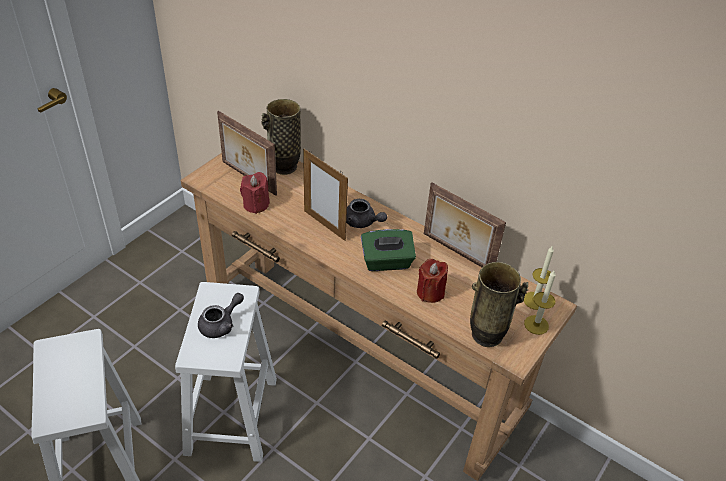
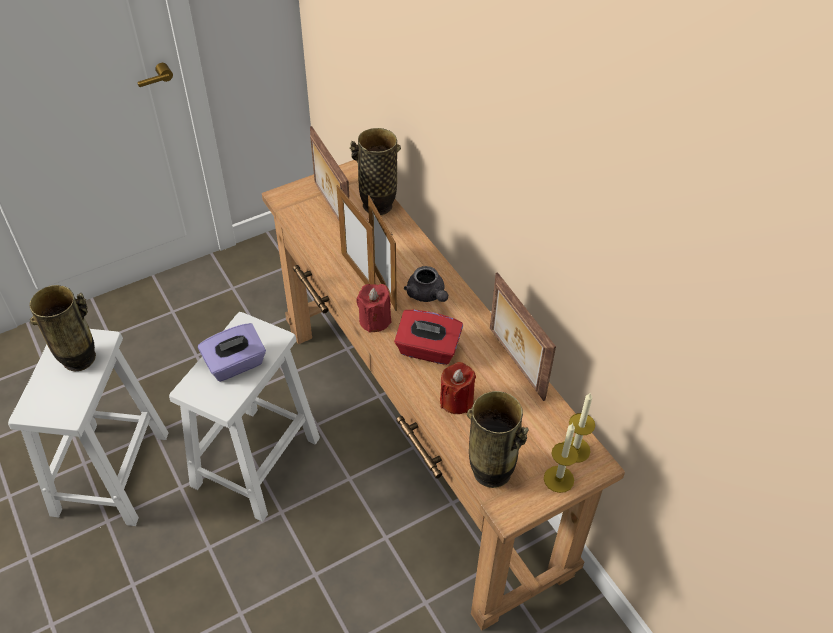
camera: 25 degrees right, 5 degrees up
(74, 362) = (79, 360): none -> vase
(221, 324) = (235, 364): grey teapot -> purple tissue box
(256, 205) = (323, 242): red candle -> red candle (375, 320)
(299, 221) = (358, 274): none -> picture frame
(386, 262) = (428, 350): green tissue box -> red tissue box

